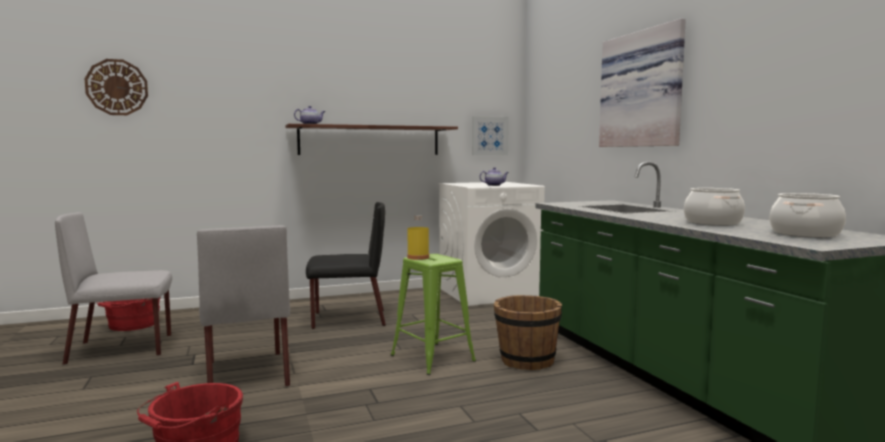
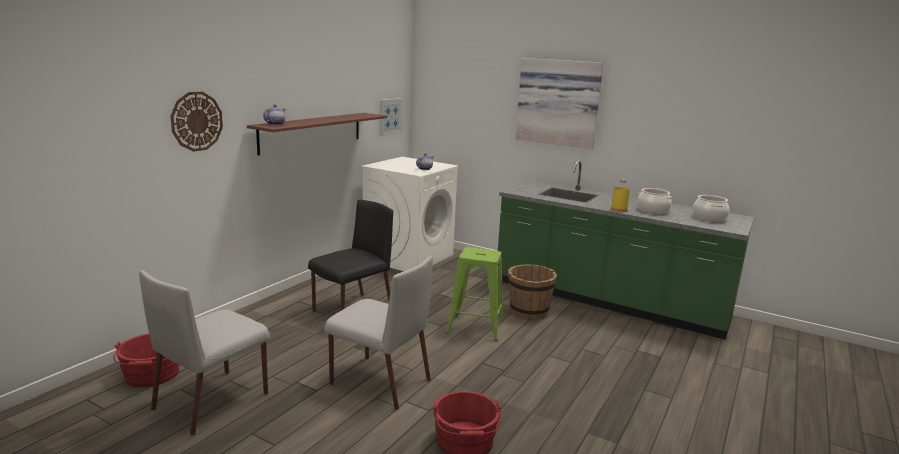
camera: 40 degrees left, 10 degrees up
(117, 87) = (78, 98): wall clock -> wall clock (196, 121)
(418, 257) = (469, 254): yellow bottle -> yellow bottle (619, 210)

